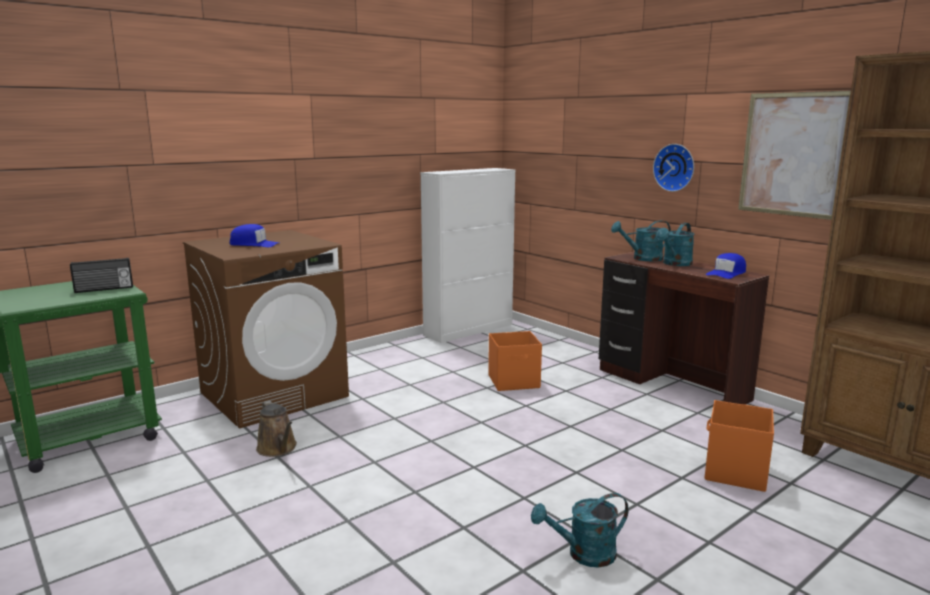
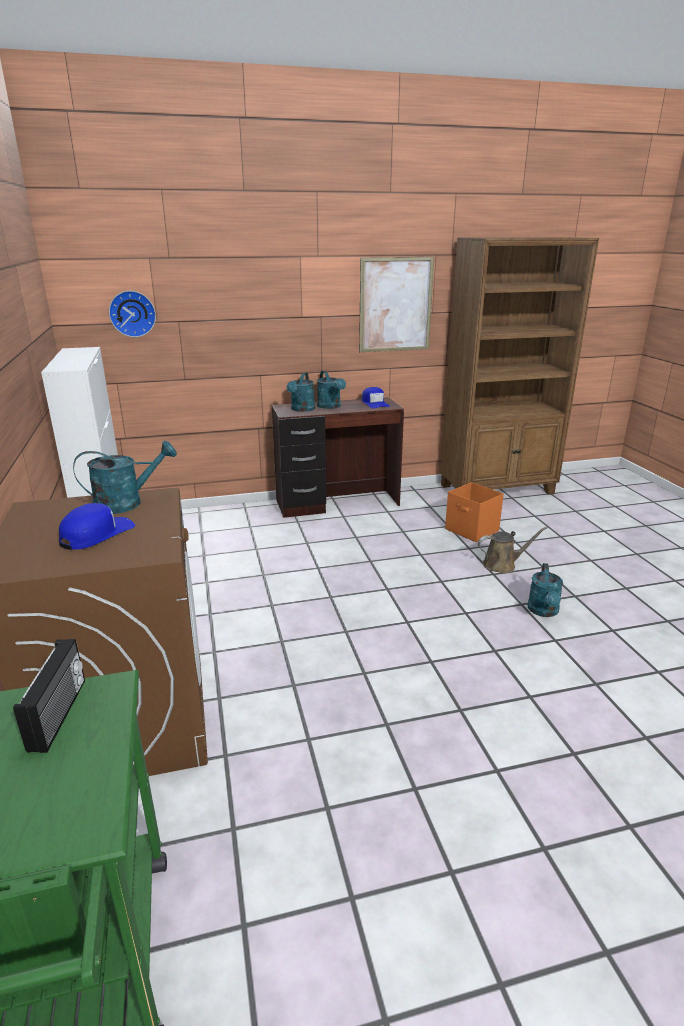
camera: 65 degrees left, 10 degrees up
(278, 449) = (289, 736): brown watering can -> brown watering can (502, 565)
(304, 241) = (127, 503): none -> turquoise watering can
(514, 382) = (266, 559): orange storage box -> none
(675, 167) = (299, 324): wall clock -> wall clock (132, 313)

